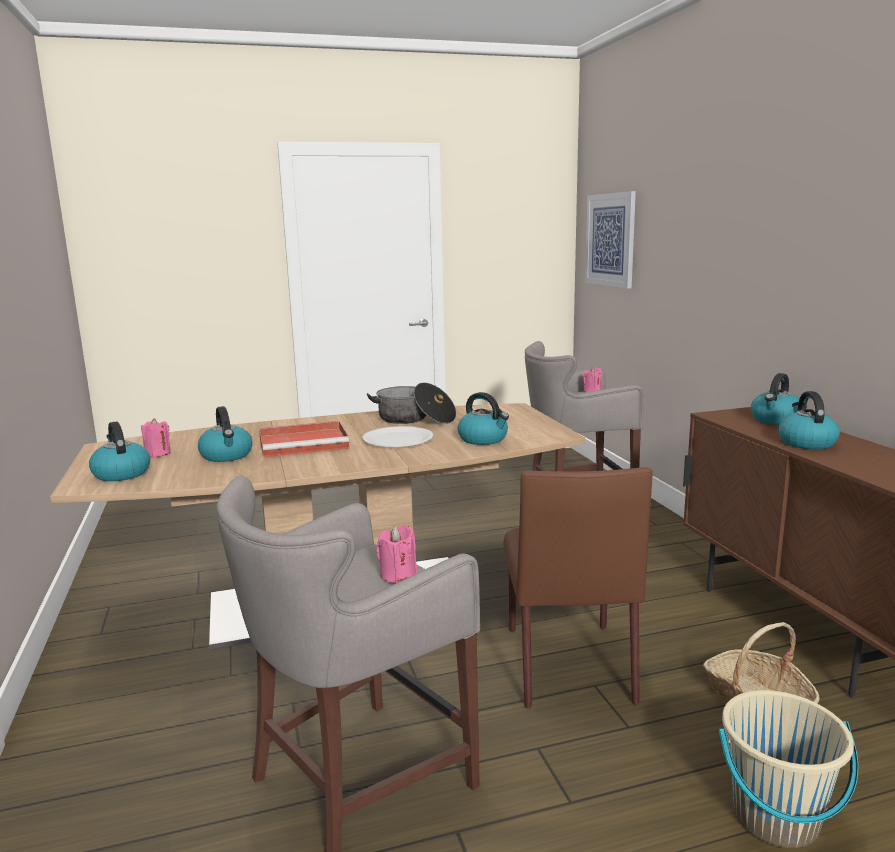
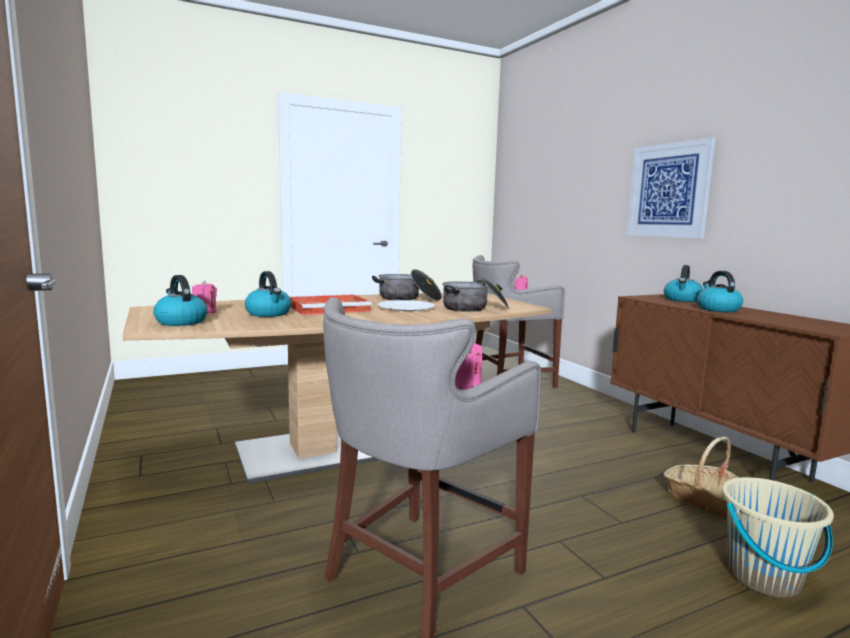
camera: 10 degrees left, 5 degrees down
(483, 439) = (475, 308): kettle -> cooking pot
(567, 662) = (553, 481): brown chair -> none
(610, 240) = (526, 186): picture -> picture (668, 190)

